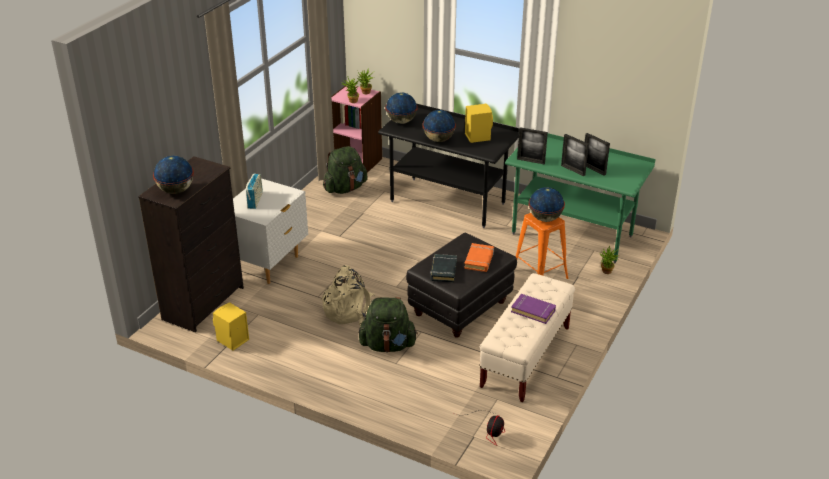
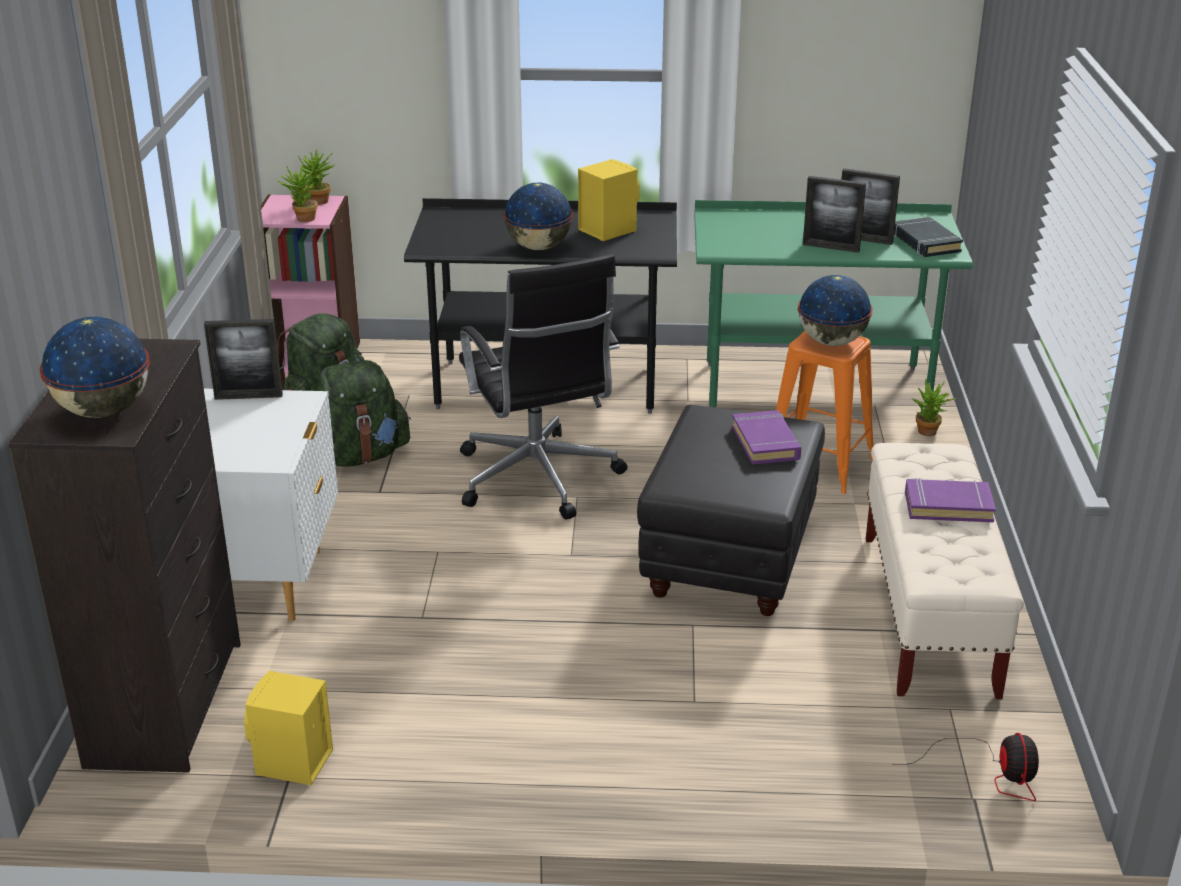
camera: 25 degrees left, 5 degrees down
(255, 200) = (228, 431): radio -> none
(349, 309) = (509, 624): beige backpack -> none
(388, 345) = (648, 671): green backpack -> green backpack (359, 456)
(401, 121) = (436, 233): globe -> none
(408, 248) = (538, 479): none -> black office chair
(443, 270) = (716, 478): black book -> black book (925, 242)
(479, 260) = (766, 443): orange book -> purple book
(531, 161) = (743, 248): picture frame -> picture frame (248, 396)

